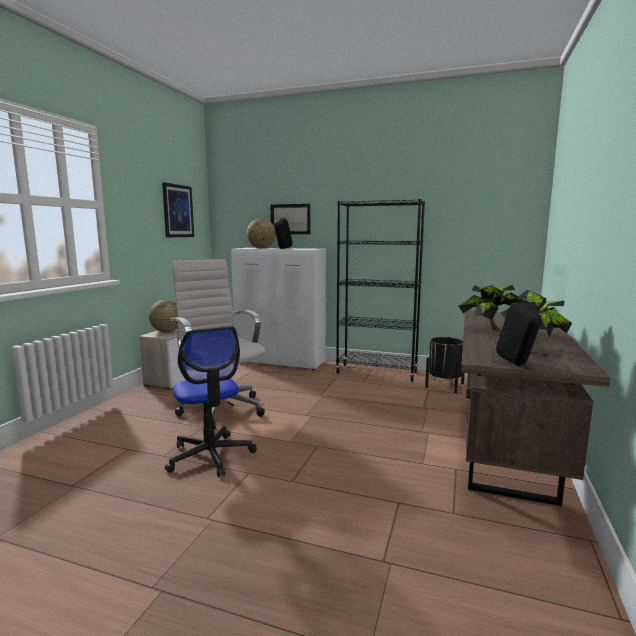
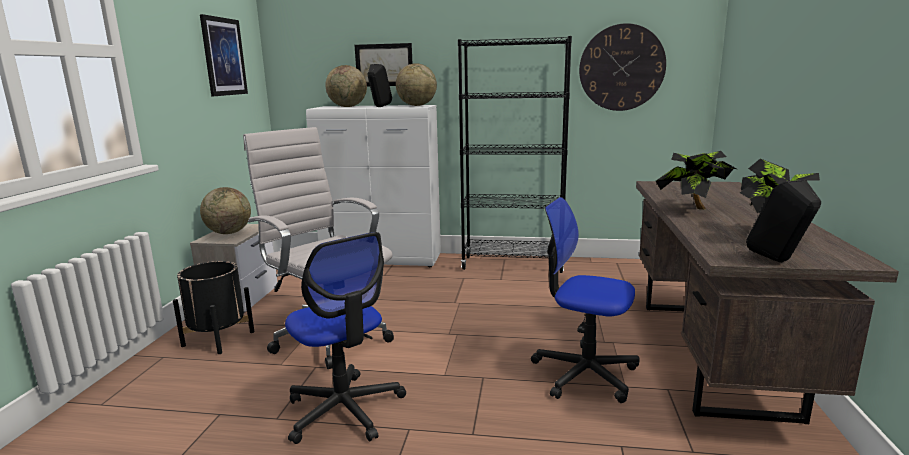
camera: 10 degrees left, 5 degrees up
(310, 248) = (417, 105): none -> globe
(395, 451) = (584, 373): none -> office chair
(444, 385) = (602, 275): black planter -> black planter (218, 339)
(467, 224) = (621, 68): none -> wall clock

